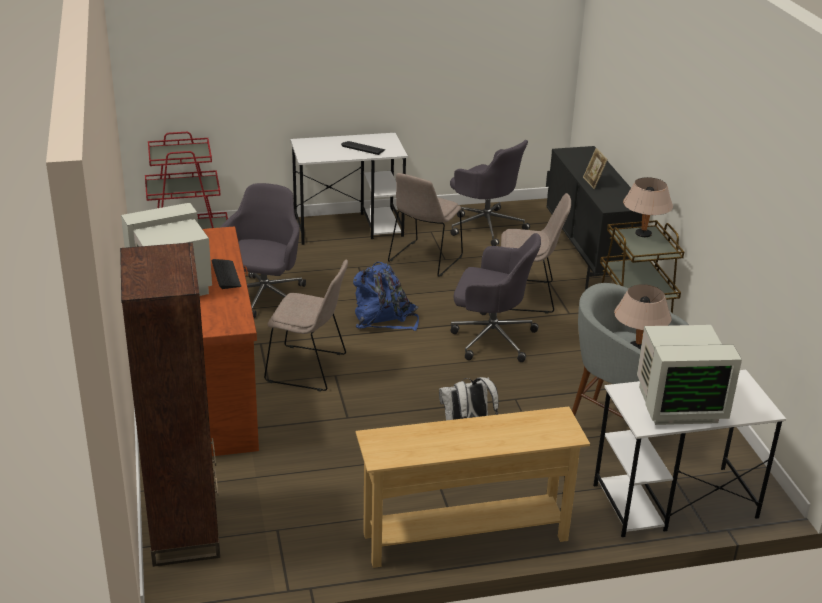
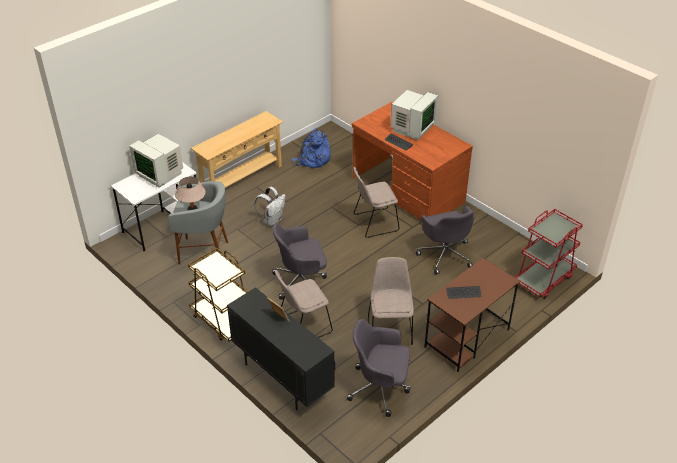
camera: 150 degrees right, 10 degrees up
(184, 529) = (346, 143): brown bookcase -> none
(349, 227) = (466, 338): white desk -> brown desk
(384, 318) = (369, 270): blue backpack -> blue backpack (312, 160)
(643, 234) = (220, 278): beige table lamp -> none
(677, 404) = (160, 174): monitor -> monitor turned 105 degrees counterclockwise

